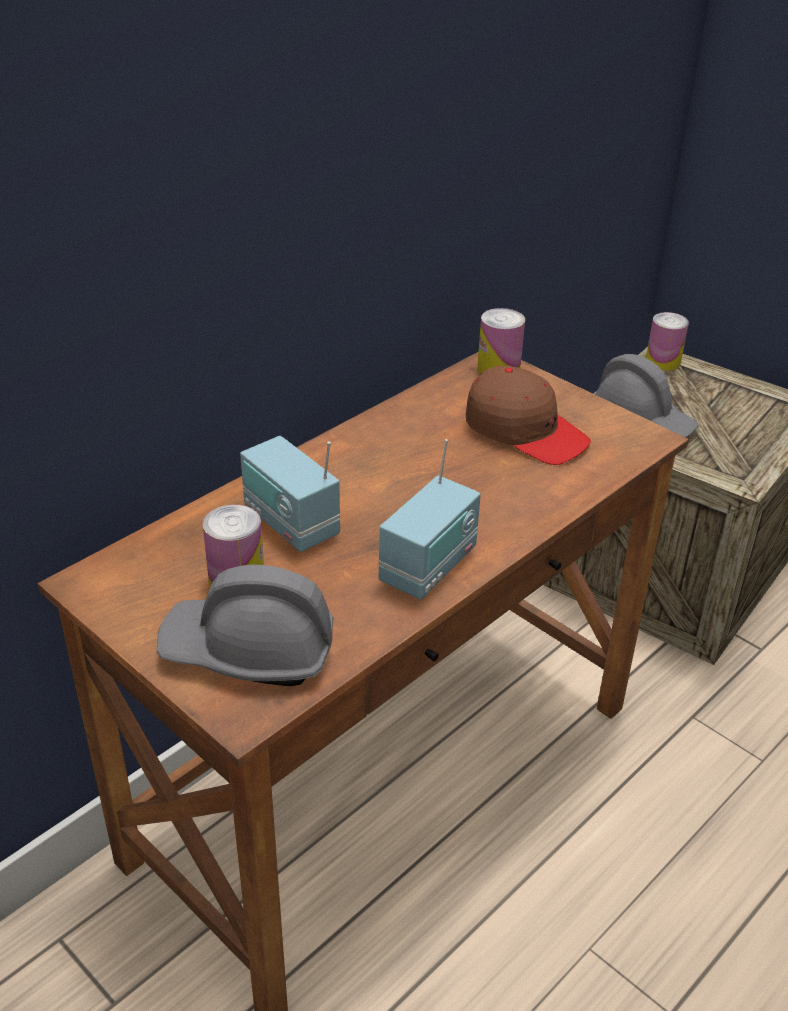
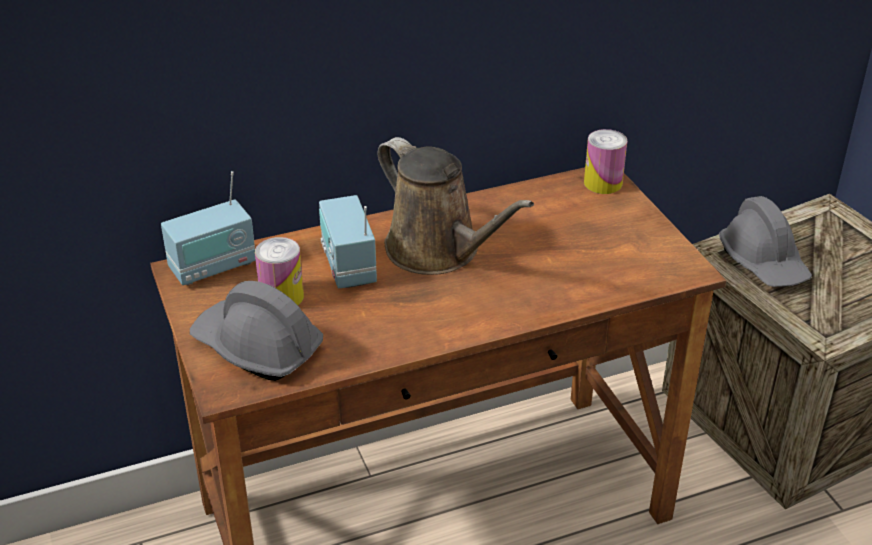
camera: 25 degrees right, 0 degrees up
(381, 481) = (438, 251): none -> brown watering can
(429, 567) = (427, 325): radio -> radio (213, 267)
(525, 431) = (585, 239): brown cap -> none
(663, 361) = (827, 213): can -> none

